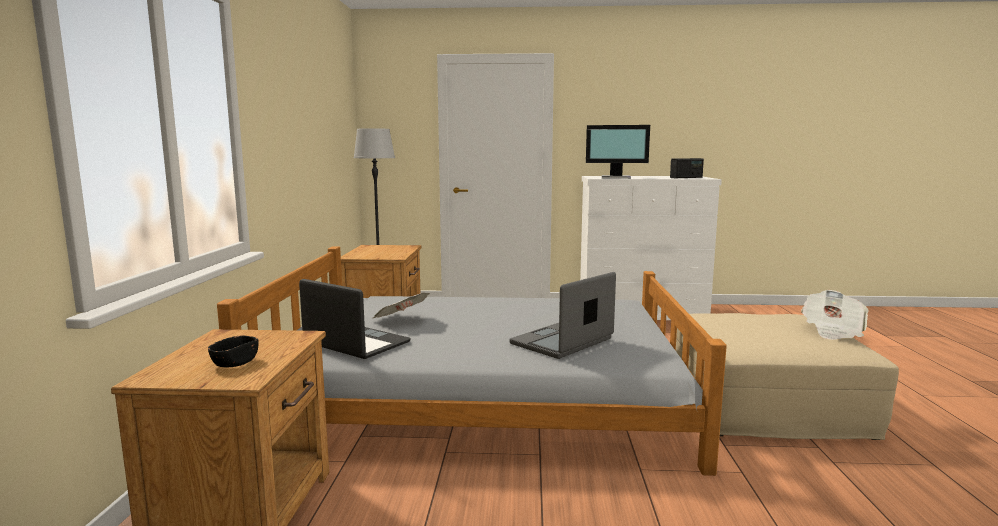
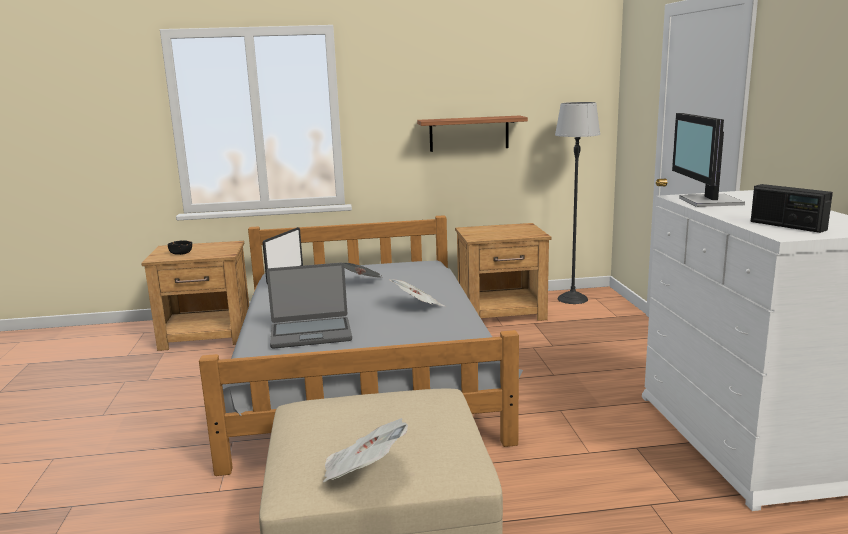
camera: 80 degrees right, 5 degrees up
(309, 156) = (469, 133): none -> shelf
(505, 307) = (418, 306): none -> newspaper
(562, 342) = (311, 333): laptop -> laptop turned 135 degrees clockwise

